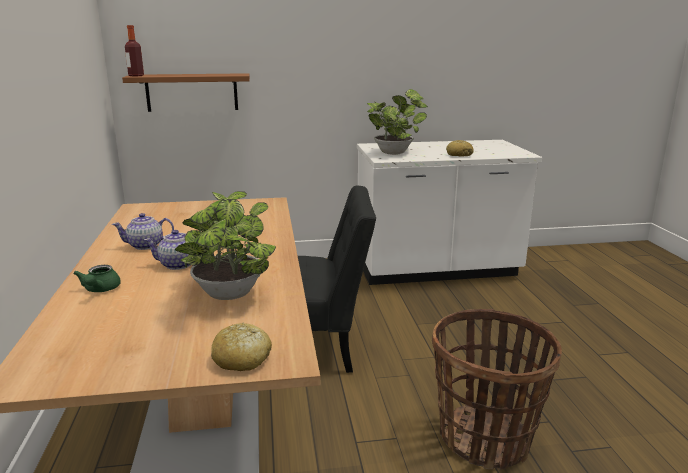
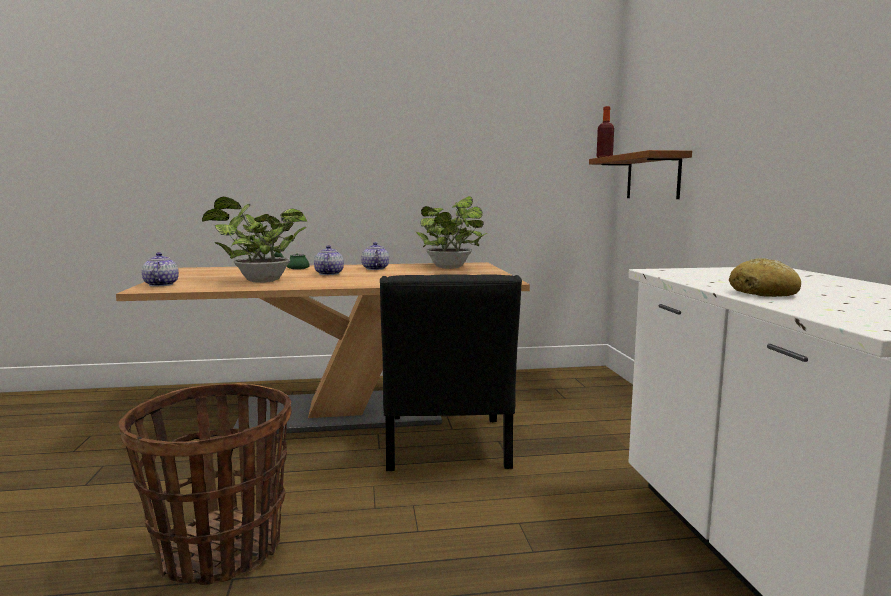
camera: 90 degrees right, 10 degrees down
(242, 358) = (160, 285): bread -> teapot
(395, 152) = (723, 274): potted plant -> potted plant (451, 268)

